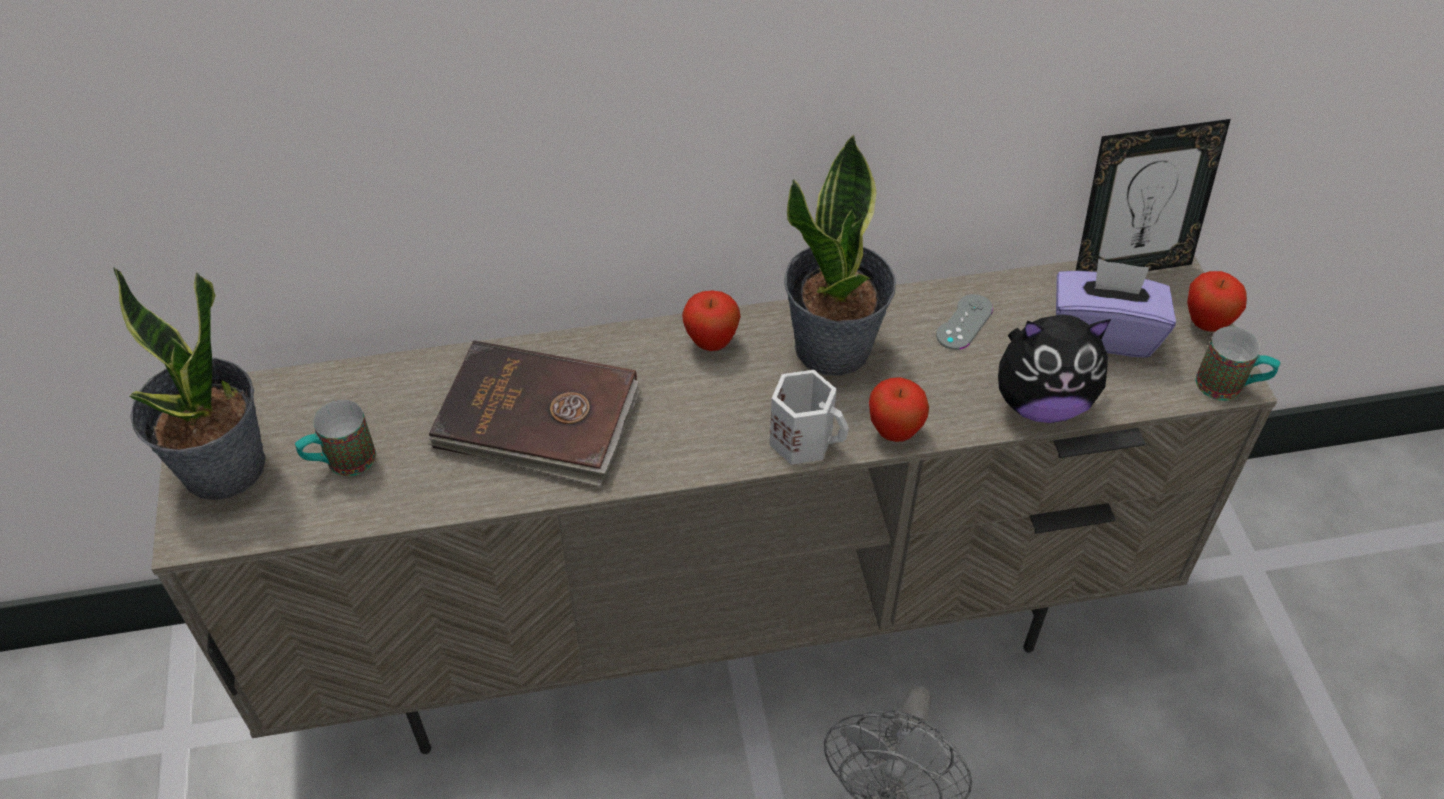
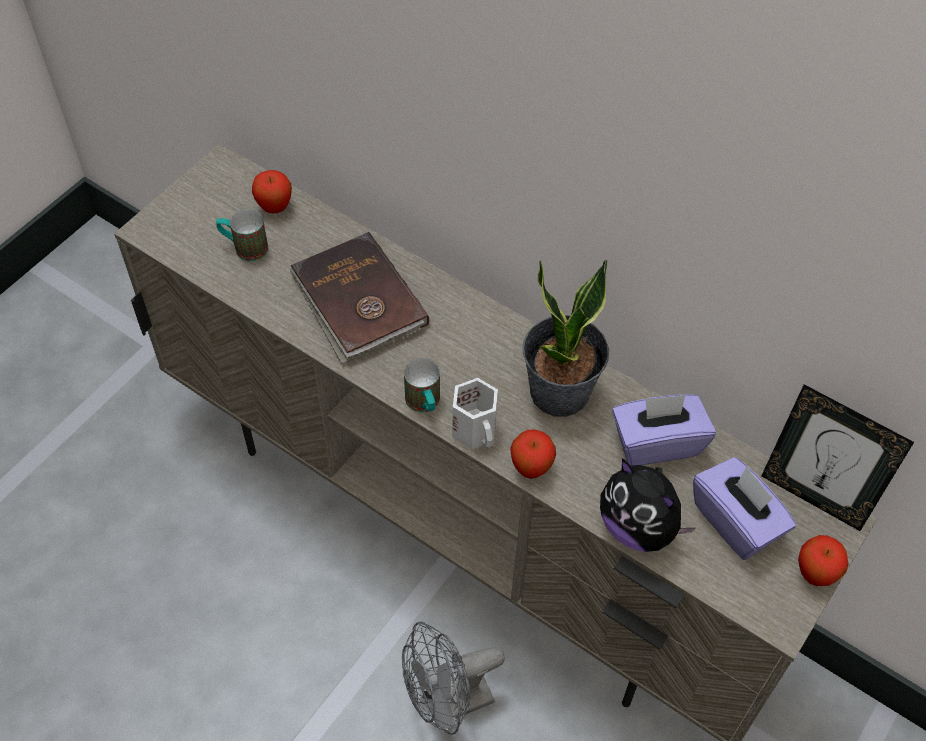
camera: 45 degrees right, 5 degrees up
(223, 468) = (193, 207): potted plant -> none
(711, 342) = (496, 334): apple -> apple (275, 207)
(964, 322) = (657, 442): grey game controller -> purple tissue box
(1229, 387) = (773, 623): mug -> mug (425, 405)

